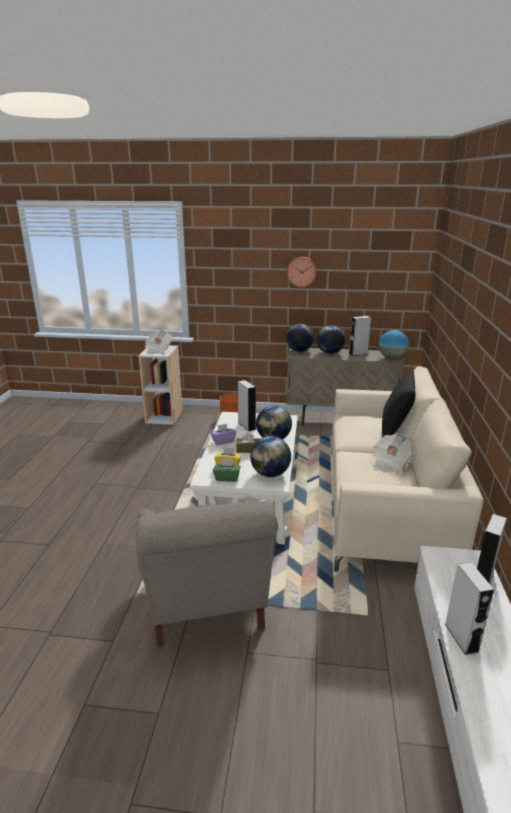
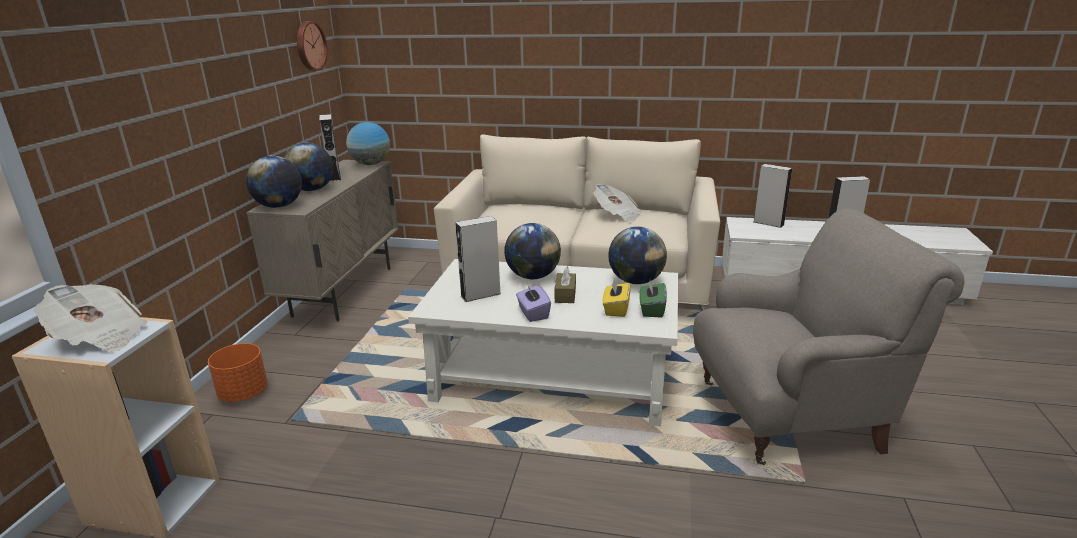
camera: 85 degrees left, 0 degrees up
(301, 272) = (220, 61): wall clock -> wall clock (309, 46)
(395, 430) = (534, 207): black pillow -> none

